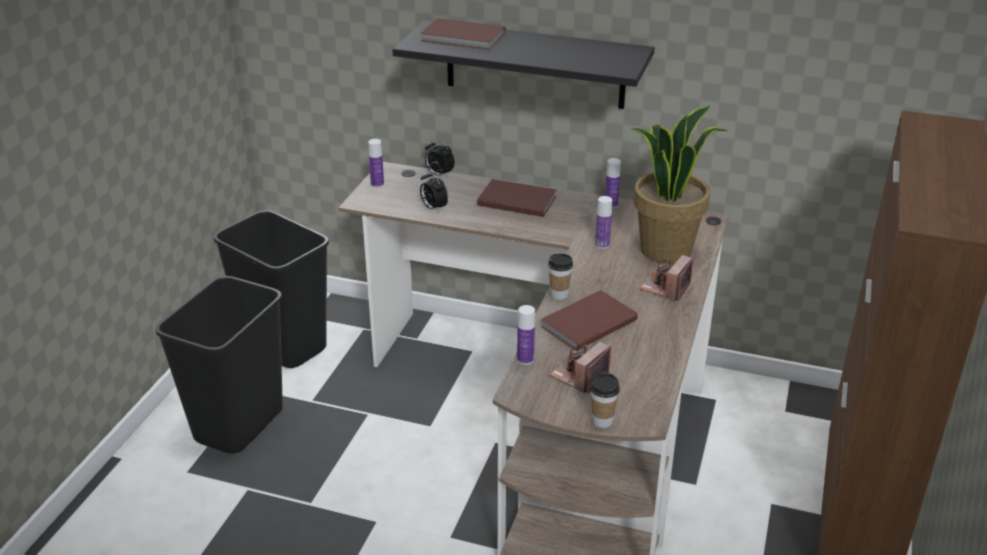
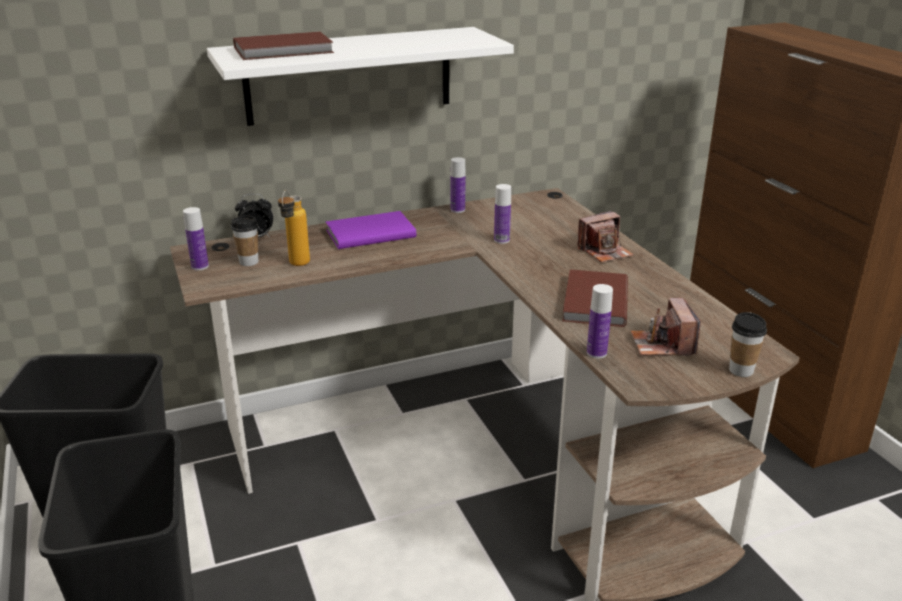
camera: 40 degrees left, 5 degrees down
(433, 208) = (296, 266): alarm clock -> bottle
(516, 200) = (369, 233): brown book -> purple book
(535, 65) = (349, 75): black shelf -> white shelf
(559, 295) = (533, 290): cup -> cup (249, 262)
(665, 249) = (556, 226): potted plant -> none
(665, 288) = (604, 252): camera -> camera turned 105 degrees counterclockwise

